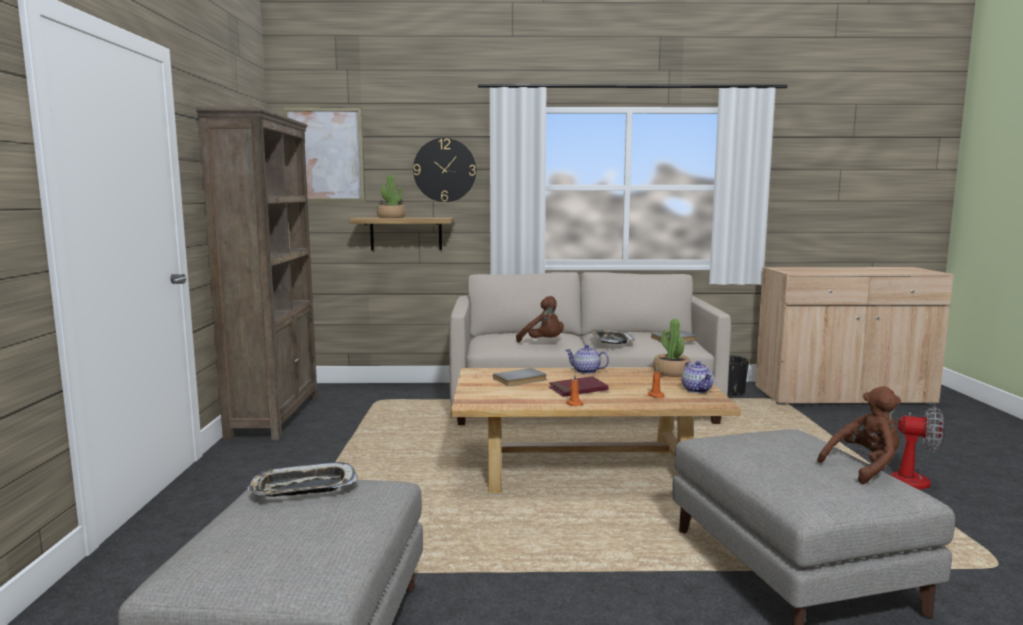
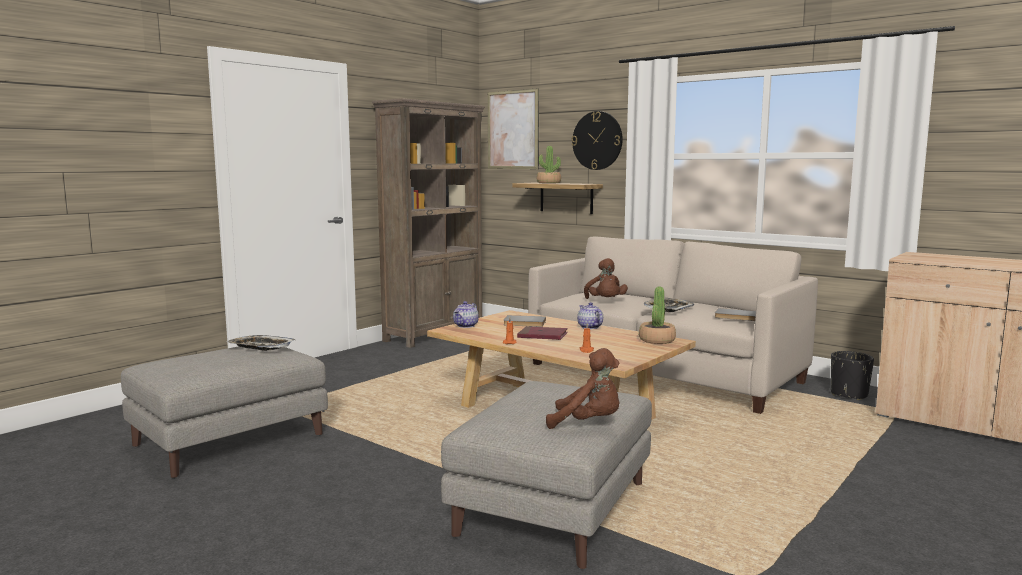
camera: 40 degrees right, 0 degrees up
(697, 390) = (634, 354): teapot -> teapot (466, 326)
(899, 476) = (847, 498): fan -> none

